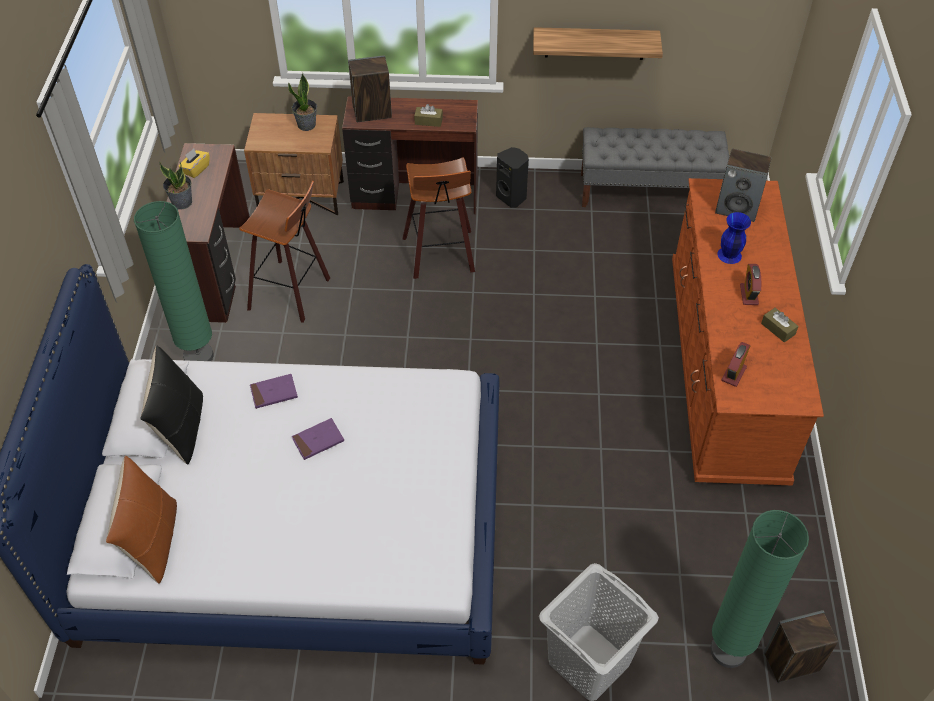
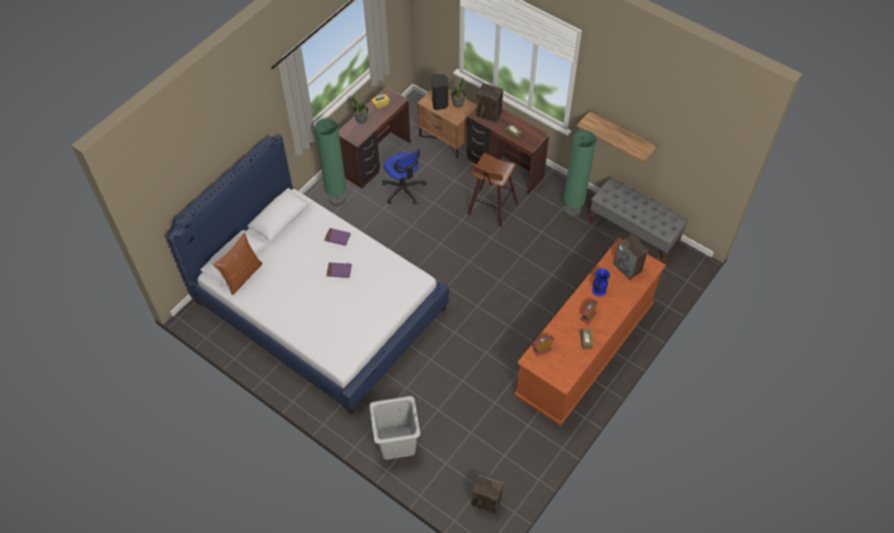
camera: 35 degrees right, 5 degrees up
(181, 428) = (288, 232): black pillow -> none
(292, 292) = (403, 189): stool -> office chair
(512, 197) = (555, 195): black speaker -> black speaker (440, 103)
(728, 651) = (462, 478): green floor lamp -> green floor lamp (572, 210)

